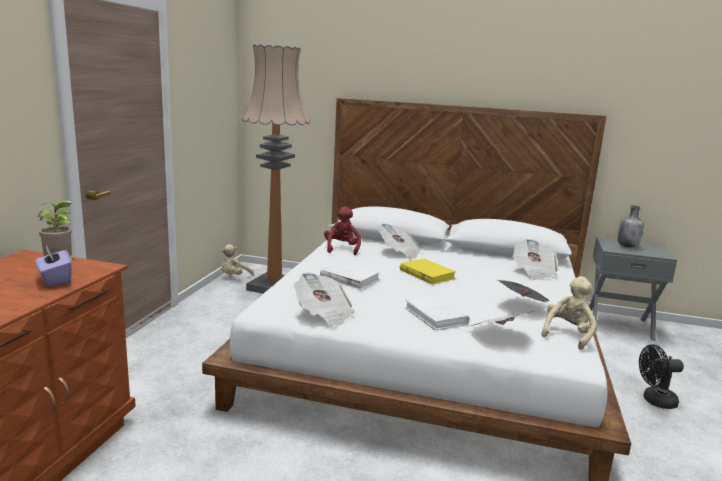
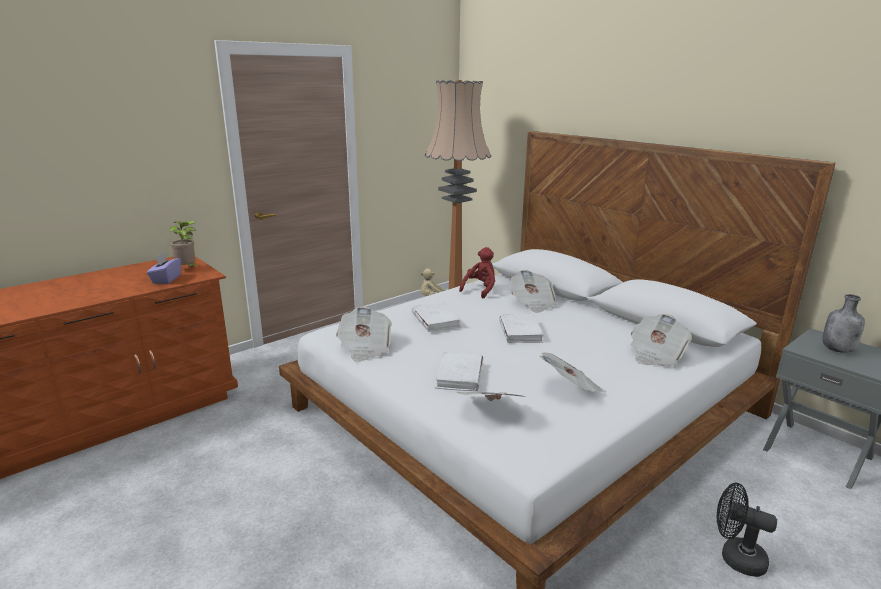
camera: 35 degrees right, 5 degrees up
(426, 274) = (520, 331): yellow book -> white book
(568, 334) = (569, 433): beige plush toy -> none

